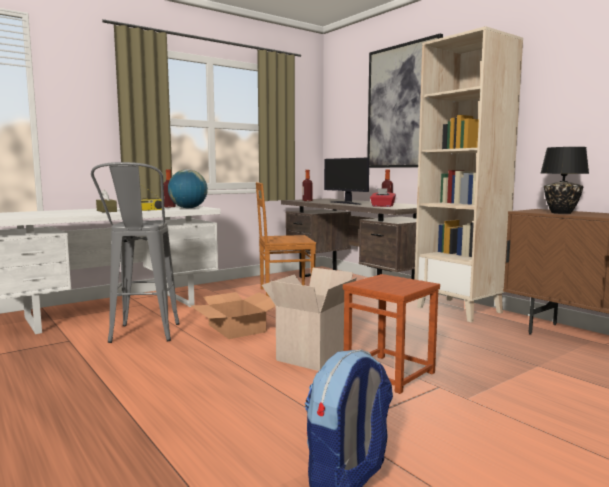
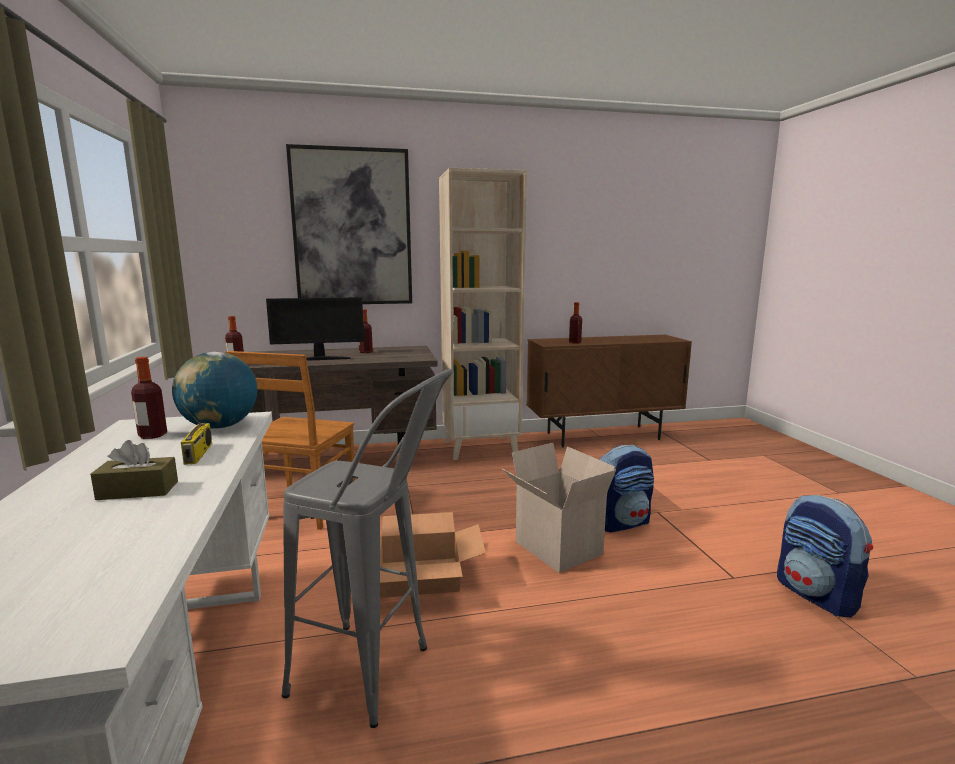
camera: 65 degrees left, 5 degrees up
(382, 206) = (393, 357): red tissue box -> none
(389, 373) = (621, 522): brown stool -> backpack
(560, 213) = (575, 342): black table lamp -> bottle

